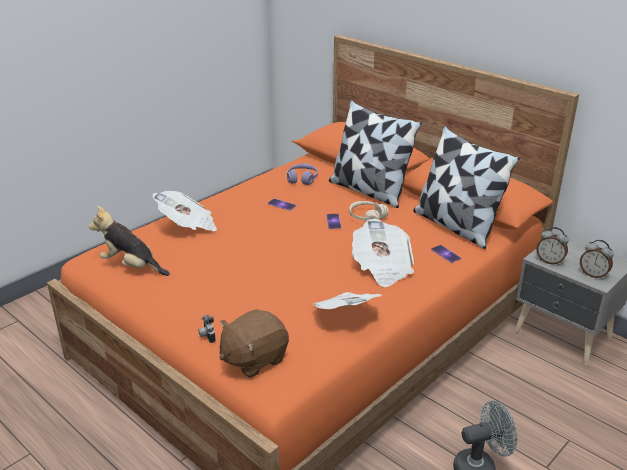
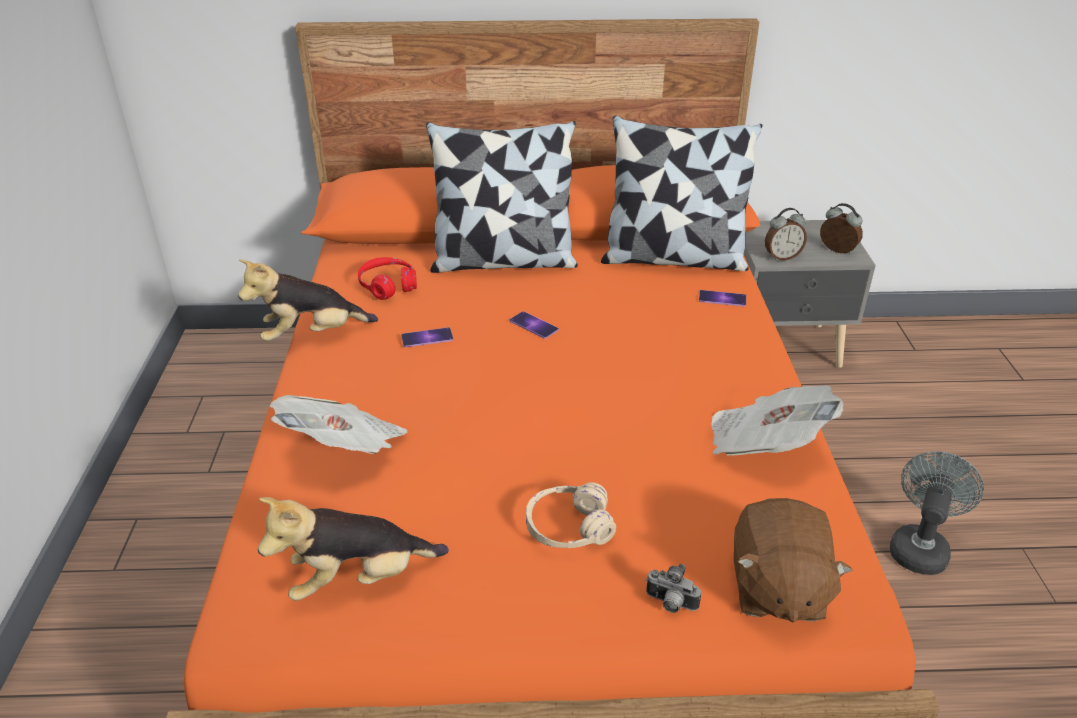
camera: 45 degrees left, 5 degrees up
(244, 184) = (311, 335): none -> plush toy
(302, 179) = (388, 286): purple headphones -> red headphones
(367, 217) = (563, 298): beige headphones -> beige headphones (568, 528)
(382, 268) = (693, 356): newspaper -> none
(593, 274) = (836, 251): alarm clock -> alarm clock turned 135 degrees counterclockwise

